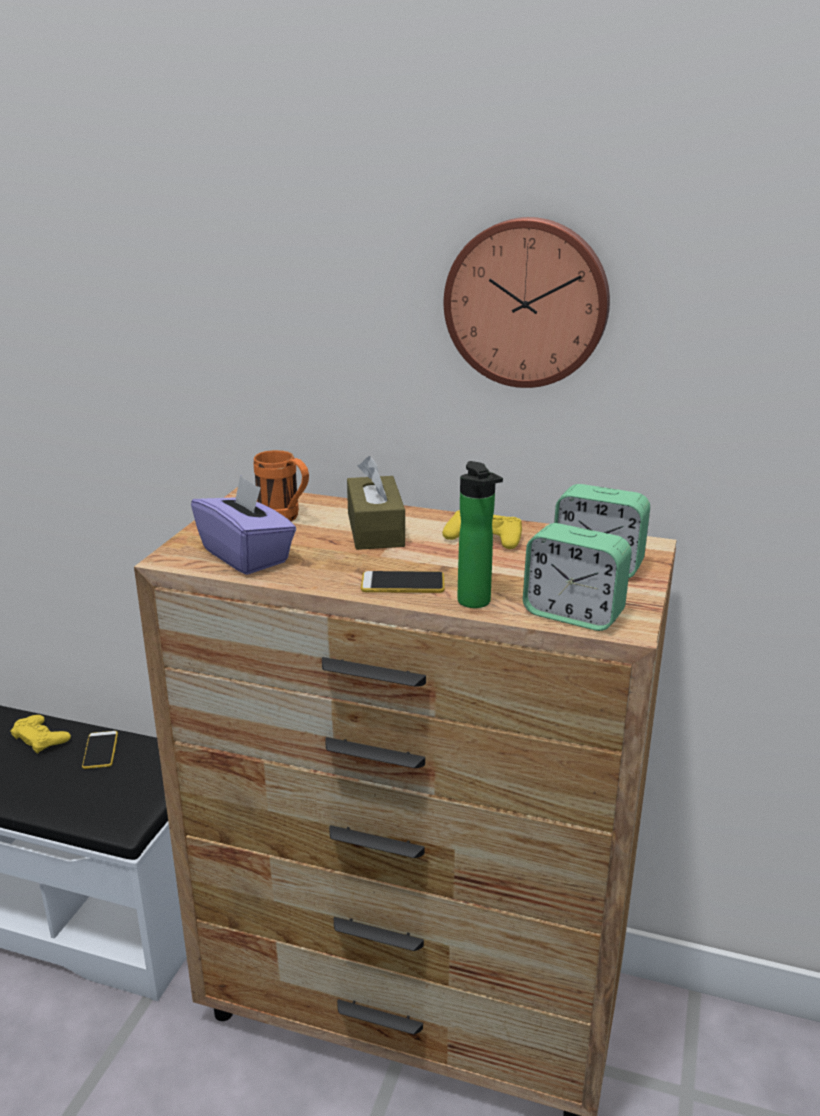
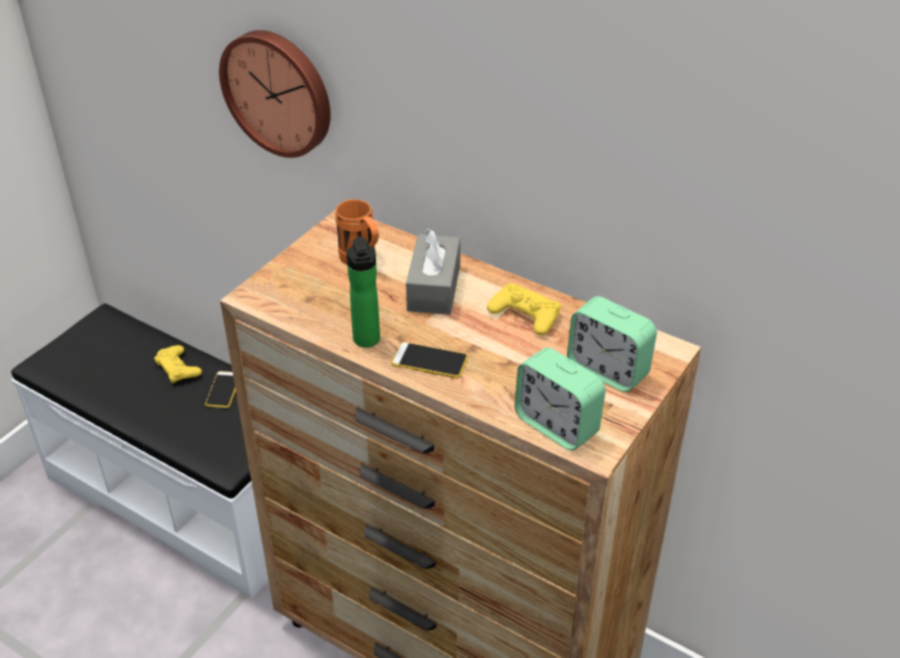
camera: 15 degrees right, 15 degrees up
(246, 556) = (313, 303): purple tissue box -> none
(375, 529) = (434, 287): brown tissue box -> grey tissue box
(476, 603) = (481, 396): bottle -> bottle (367, 342)
(527, 302) = (585, 114): wall clock -> wall clock (279, 92)

